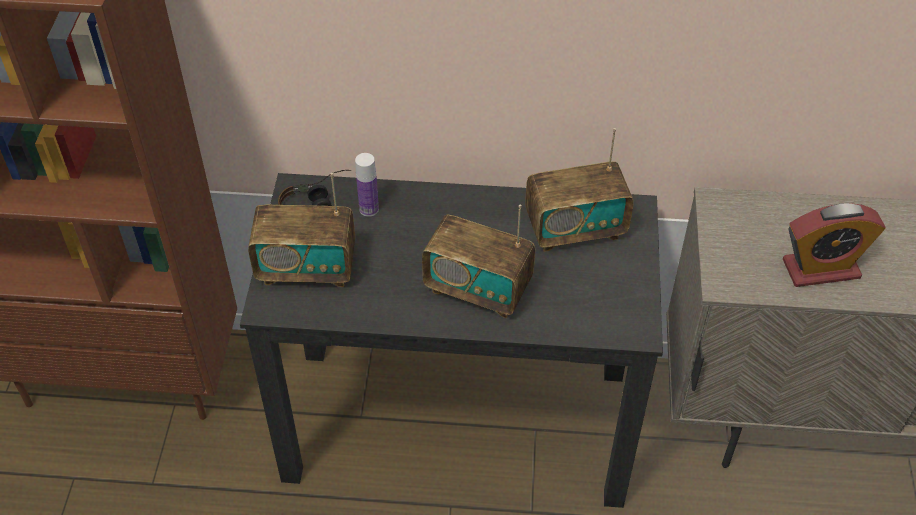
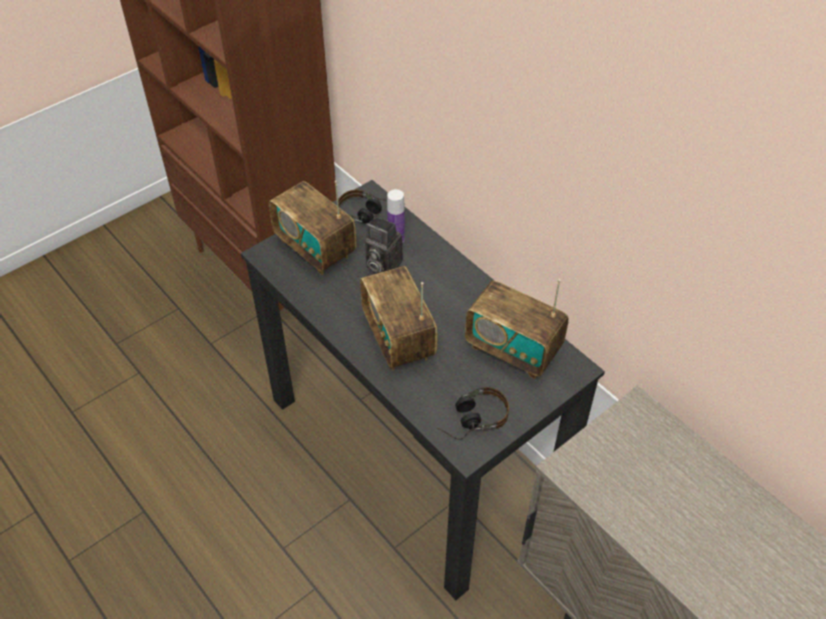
camera: 45 degrees right, 0 degrees up
(385, 240) = (381, 265): none -> camera
(612, 308) = (470, 420): none -> headphones
(821, 269) = (661, 519): alarm clock -> none

